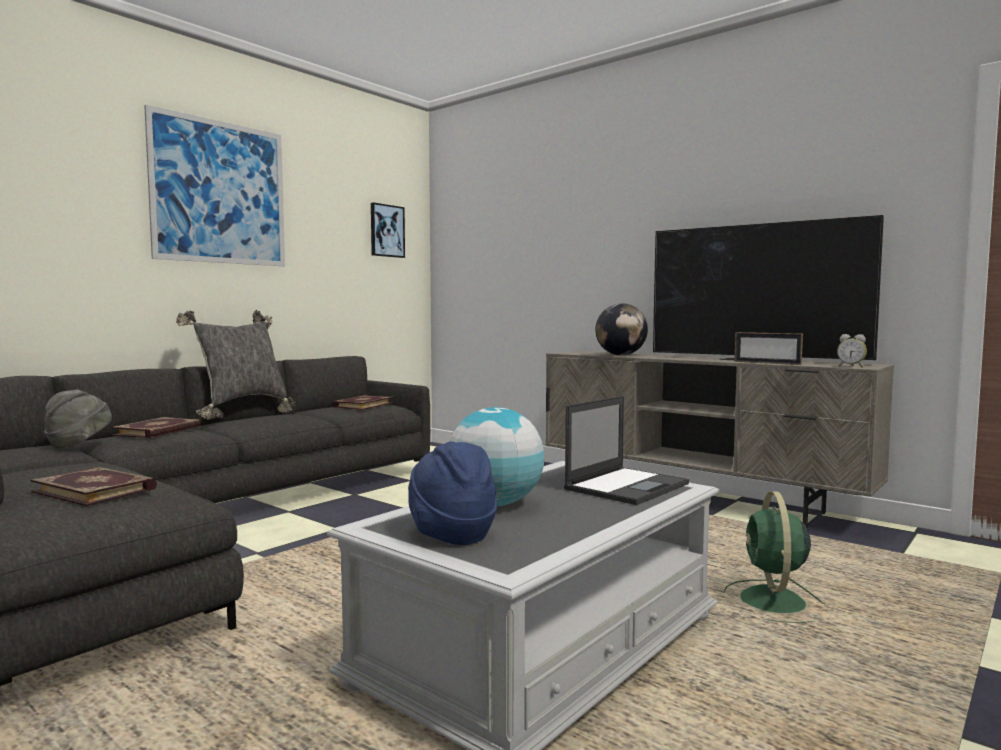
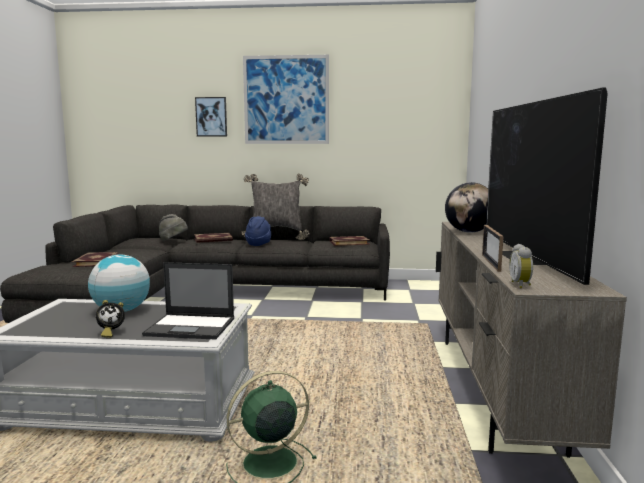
camera: 55 degrees right, 5 degrees up
(386, 231) = (420, 111): picture -> picture (211, 117)
(451, 534) = (56, 315): blue hat -> blue hat (259, 244)
(602, 516) = (110, 333): none -> alarm clock

